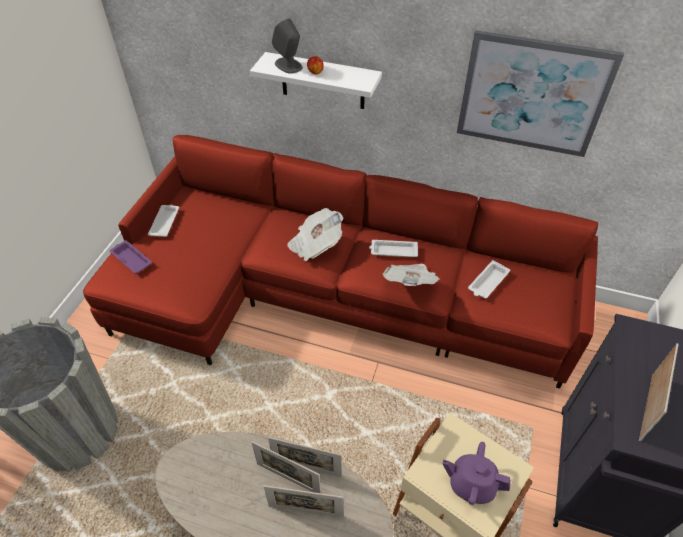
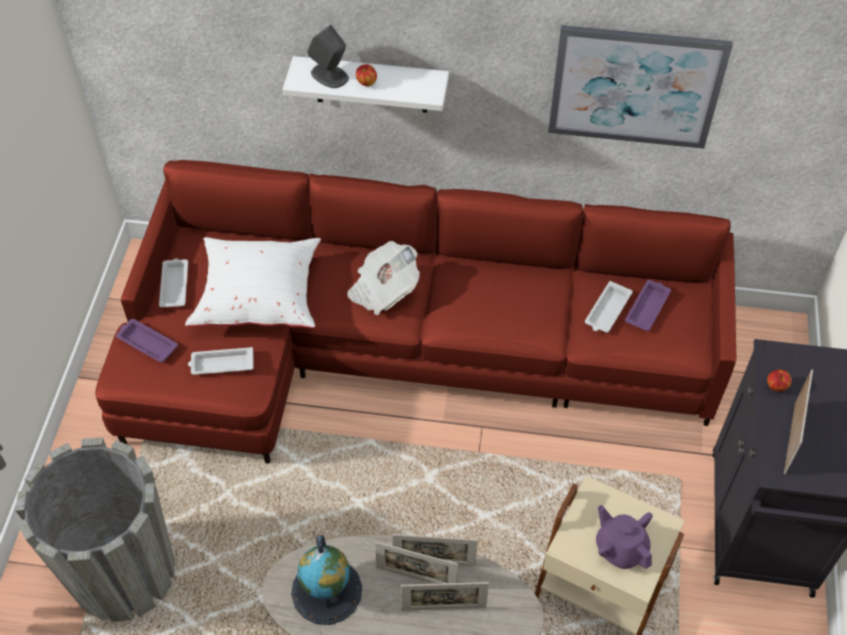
camera: 10 degrees left, 5 degrees up
(210, 477) = (327, 591): none -> globe
(223, 238) = (259, 296): none -> white pillow
(393, 251) = (484, 285): white tray -> white tray (221, 364)
(410, 284) = (513, 326): newspaper -> none
(471, 484) = (620, 548): purple teapot -> purple teapot turned 45 degrees clockwise
(521, 284) = (647, 307): none -> purple tray
(634, 357) = (776, 386): none -> apple

